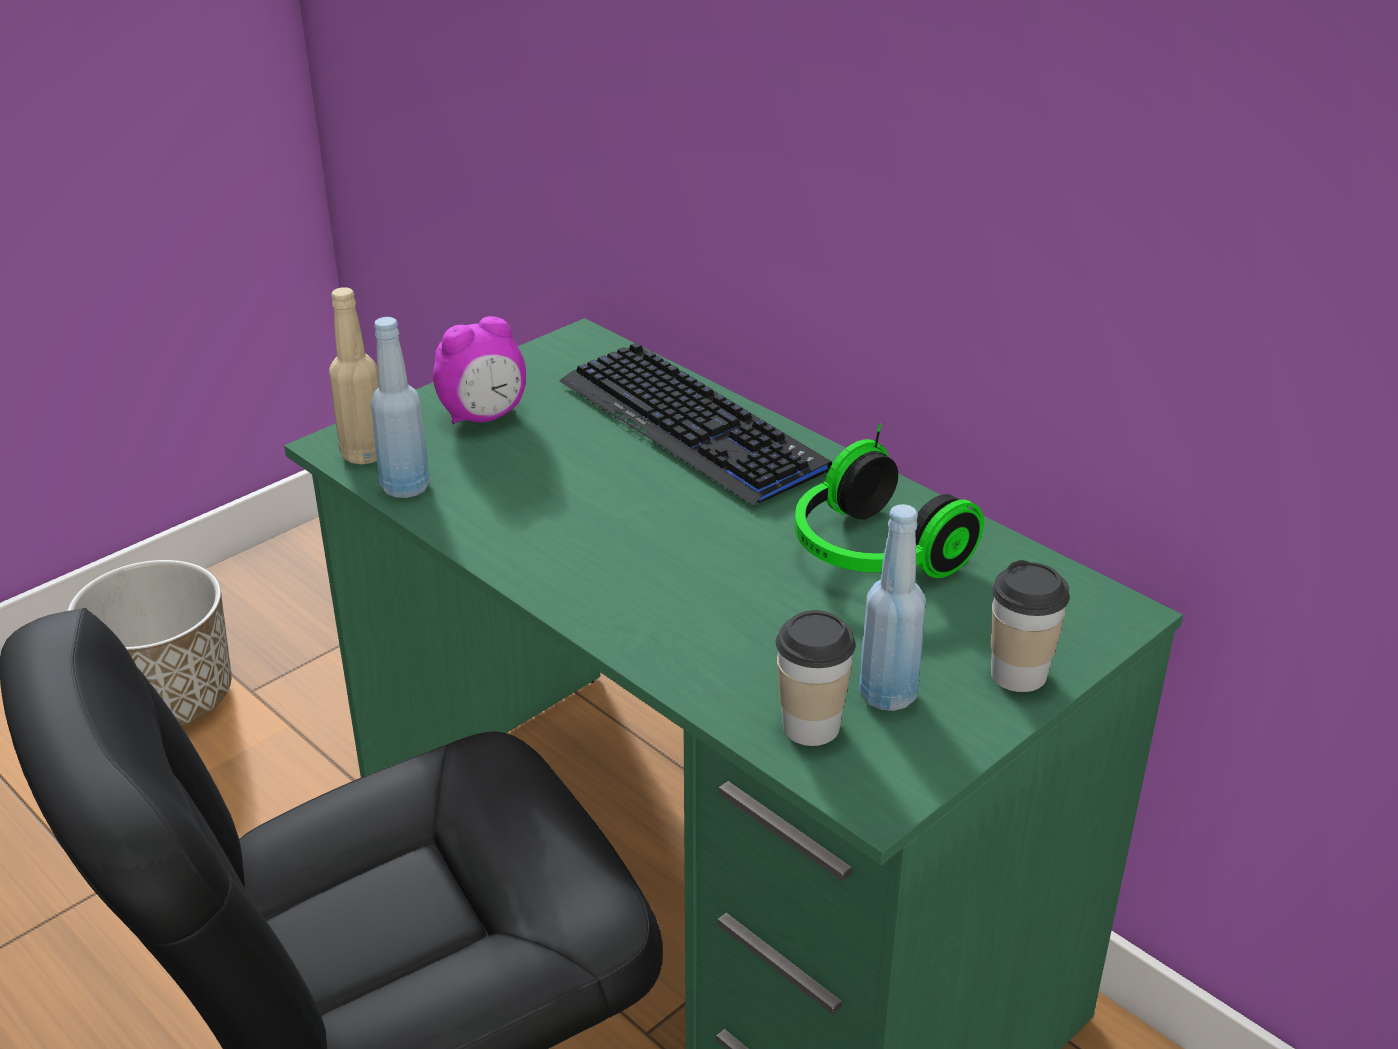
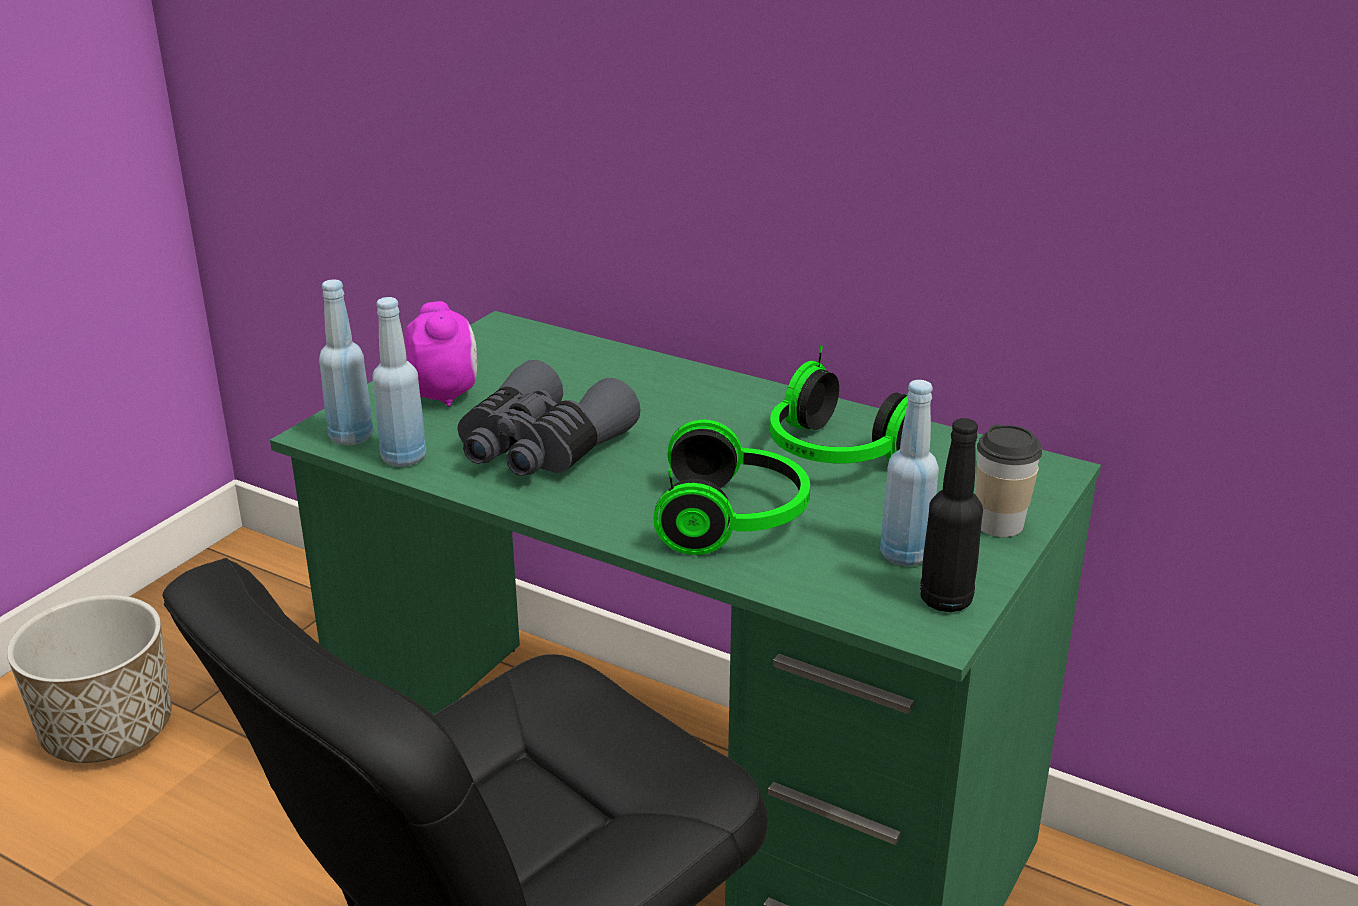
camera: 15 degrees left, 5 degrees down
(364, 454) = (351, 437): beige bottle -> blue bottle
(484, 416) = (446, 395): alarm clock -> alarm clock turned 60 degrees counterclockwise
(552, 497) = (541, 448): none -> grey binoculars
(692, 426) = (634, 380): keyboard -> none
(717, 619) = (734, 520): none -> headphones
(811, 726) = (855, 587): cup -> none
(907, 760) = (946, 599): none -> black bottle

